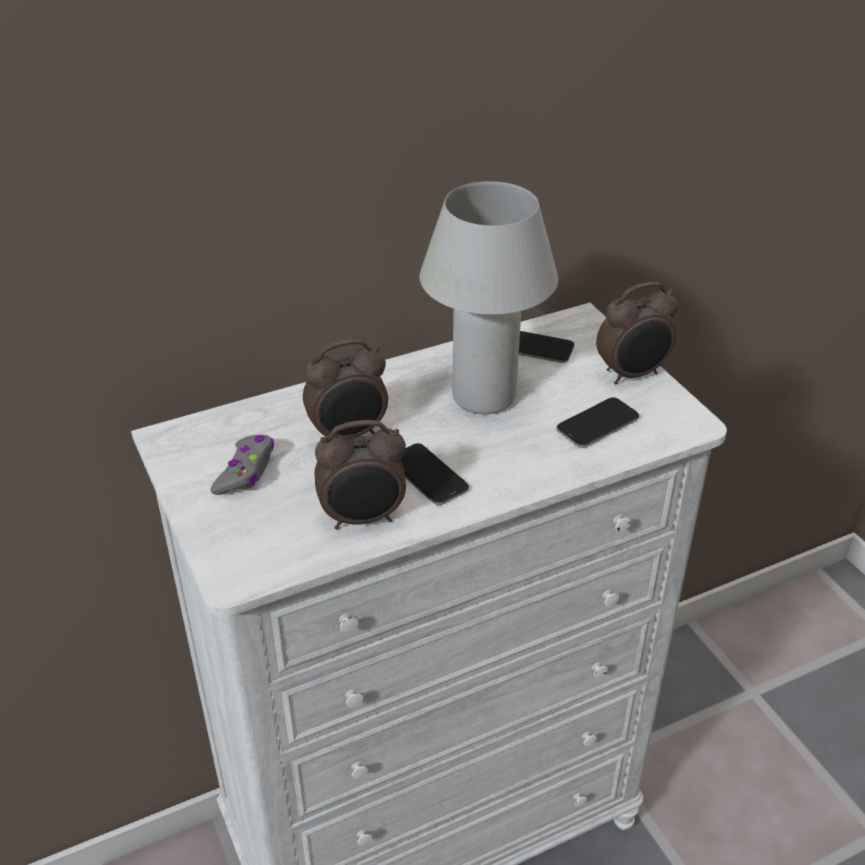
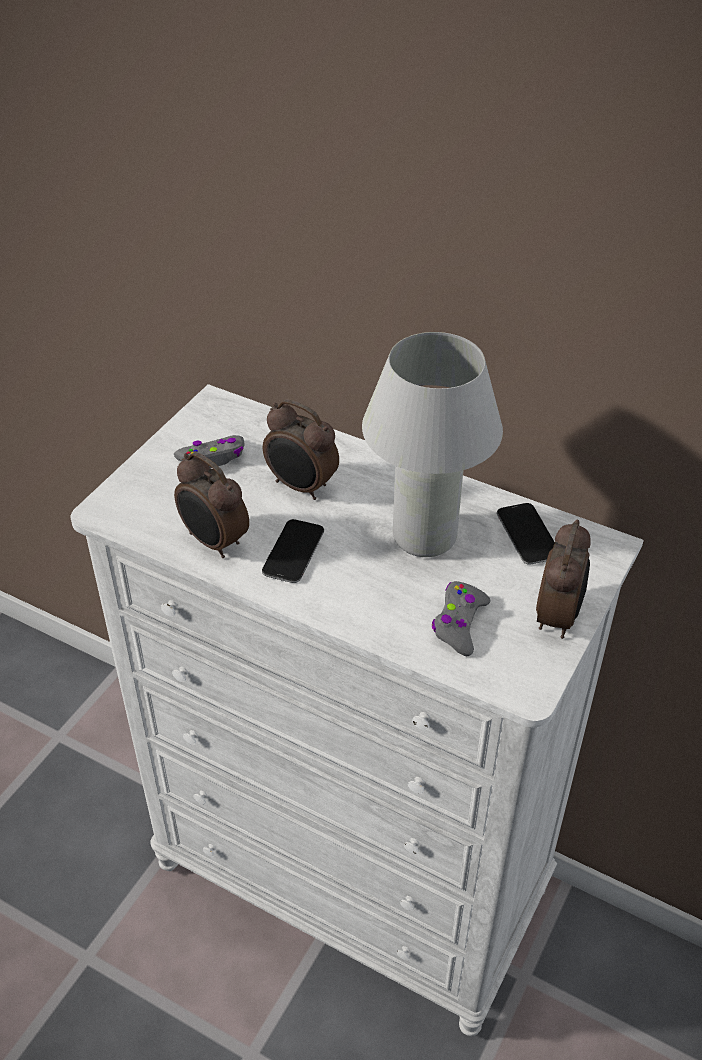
camera: 55 degrees right, 5 degrees up
(597, 424) = (459, 624): phone -> grey game controller
(632, 374) = (558, 617): alarm clock -> alarm clock turned 105 degrees counterclockwise

